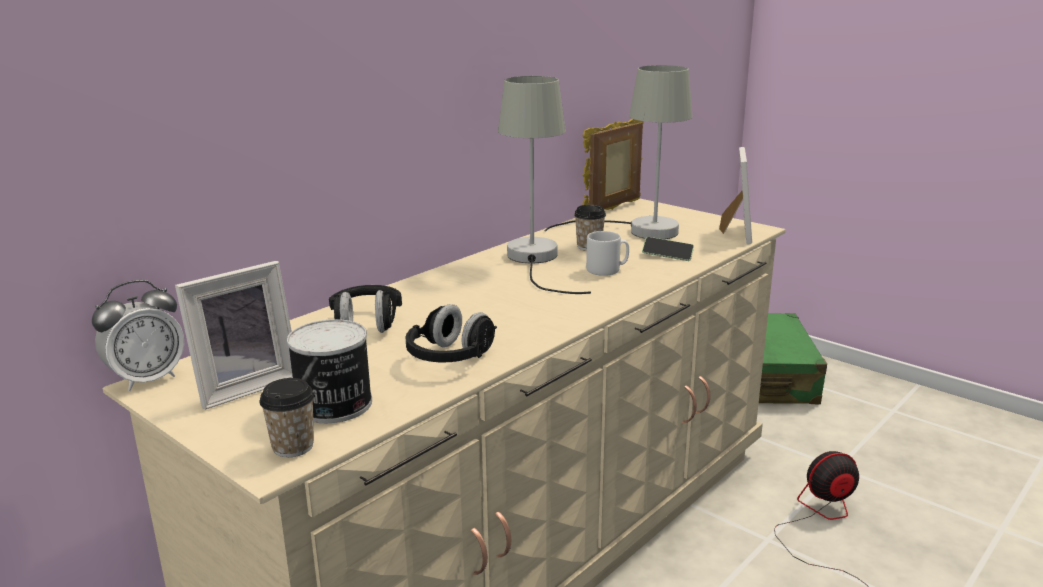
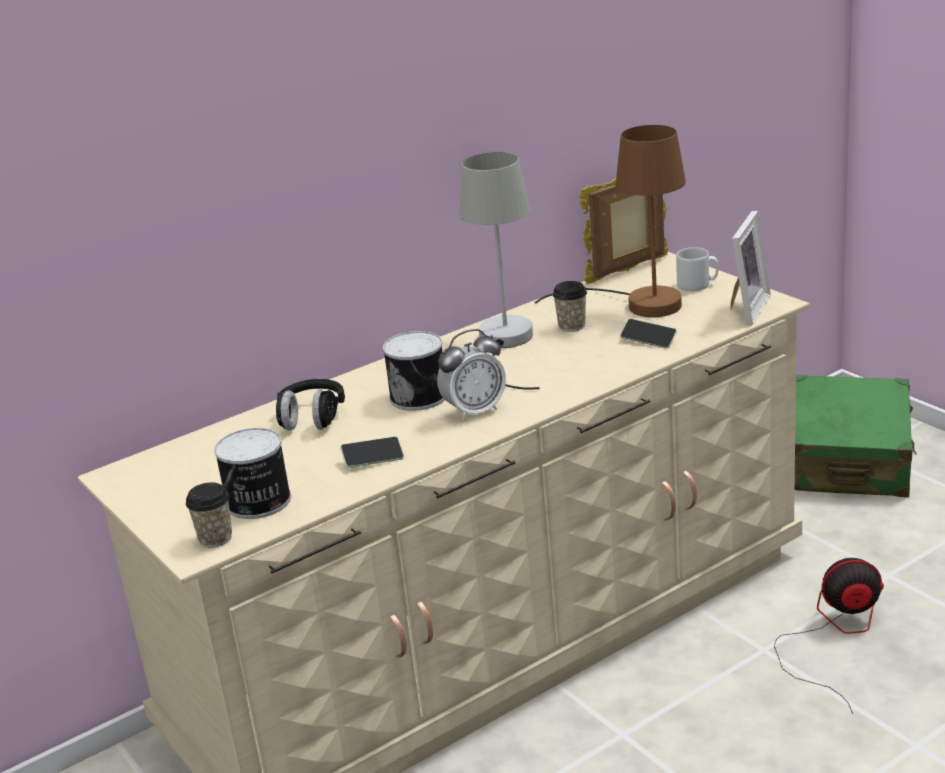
camera: 15 degrees right, 5 degrees up
(147, 379) = (113, 470): alarm clock -> alarm clock (474, 411)
(244, 386) = (190, 480): picture frame -> none
(451, 358) = (373, 459): black headphones -> phone
(473, 302) = (420, 396): none -> can
(607, 270) = (573, 358): grey mug -> grey mug (697, 285)
(639, 231) = (639, 304): grey table lamp -> brown table lamp

